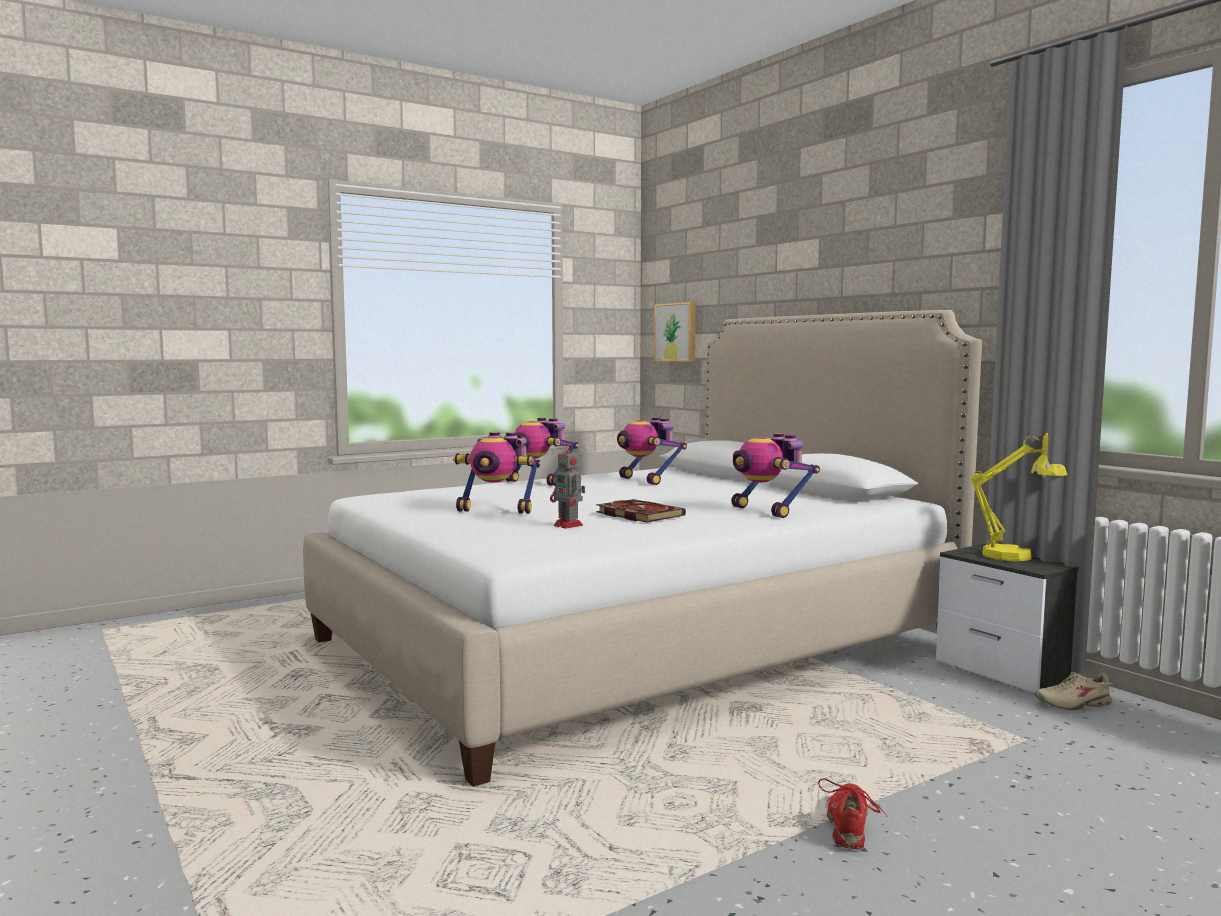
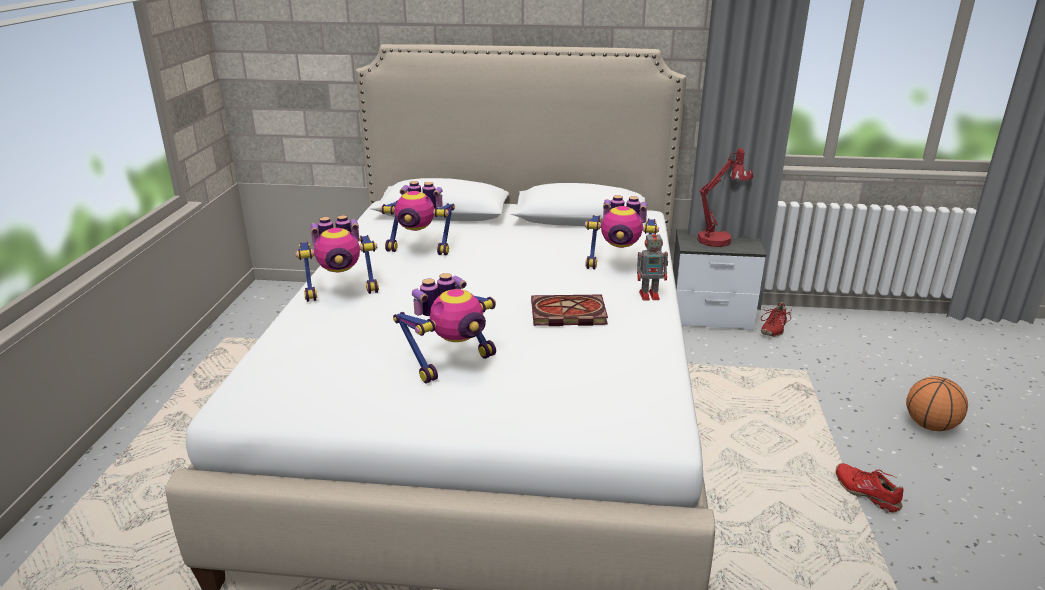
camera: 50 degrees left, 20 degrees up
(569, 525) = (570, 358): toy robot -> toy robot (650, 295)
(677, 332) = (284, 52): picture -> none
(1018, 556) = (719, 238): yellow table lamp -> red table lamp
(1073, 704) = (773, 328): beige shoe -> red shoe
(1099, 840) = (930, 425): none -> basketball

